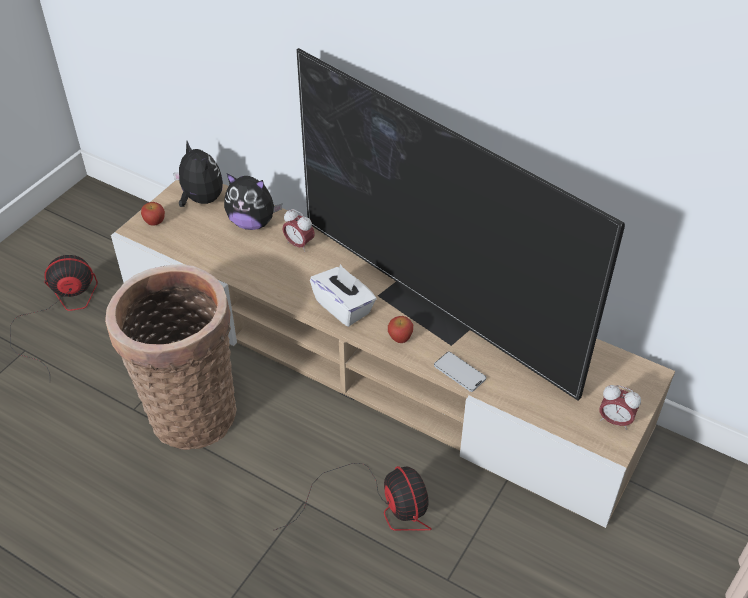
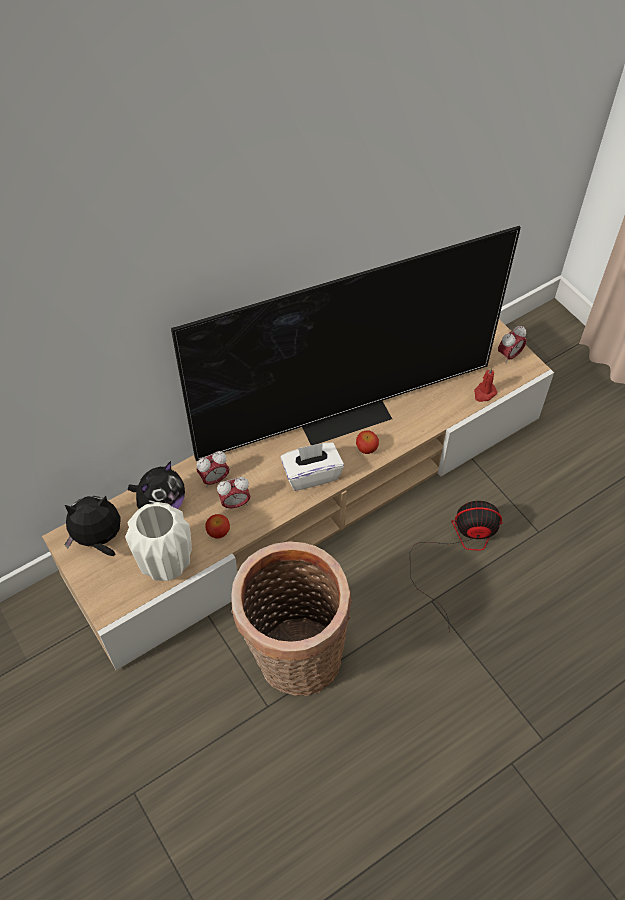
camera: 65 degrees left, 10 degrees up
(60, 313) = (100, 745): fan -> none
(154, 222) = (106, 589): apple -> apple (218, 532)
(195, 247) = (166, 564): none -> white vase
(281, 267) = (235, 503): none -> alarm clock
(459, 372) = (422, 425): phone -> none
(541, 413) = (484, 393): none -> red candle

